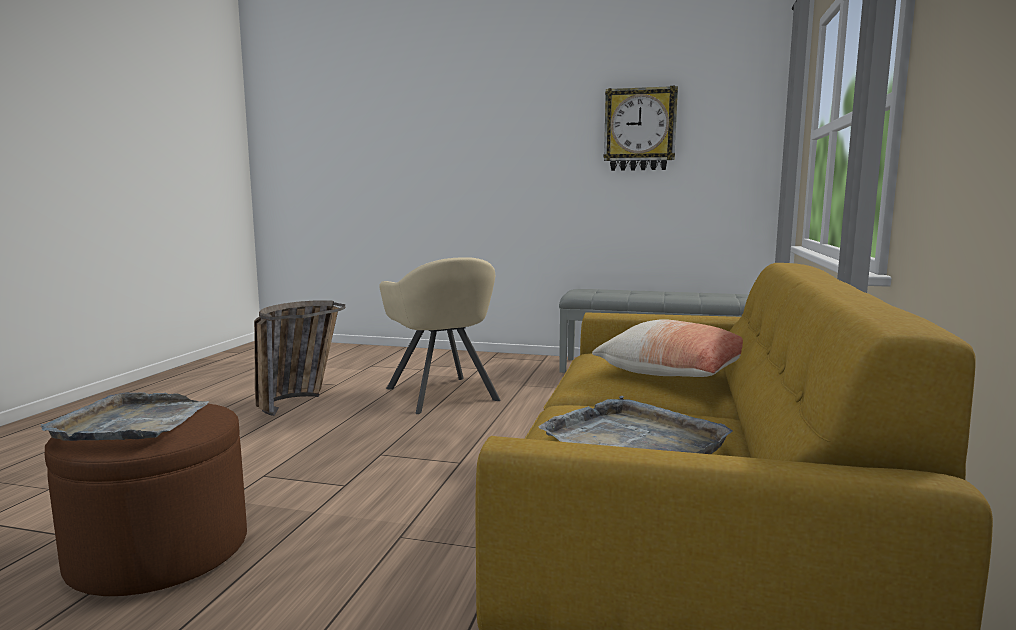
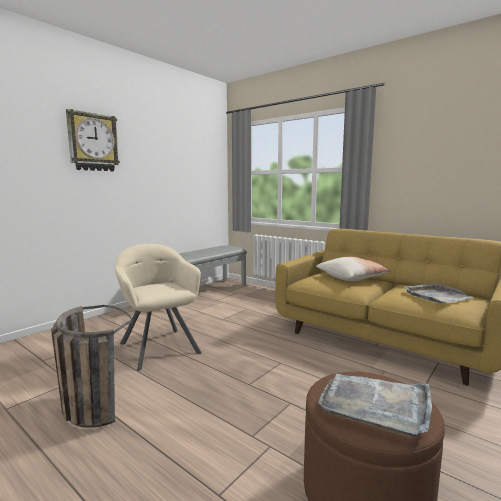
camera: 65 degrees left, 0 degrees up
(441, 394) = (160, 347): beige armchair -> beige armchair turned 120 degrees counterclockwise
(640, 129) = (169, 162): wall clock -> wall clock (93, 142)

